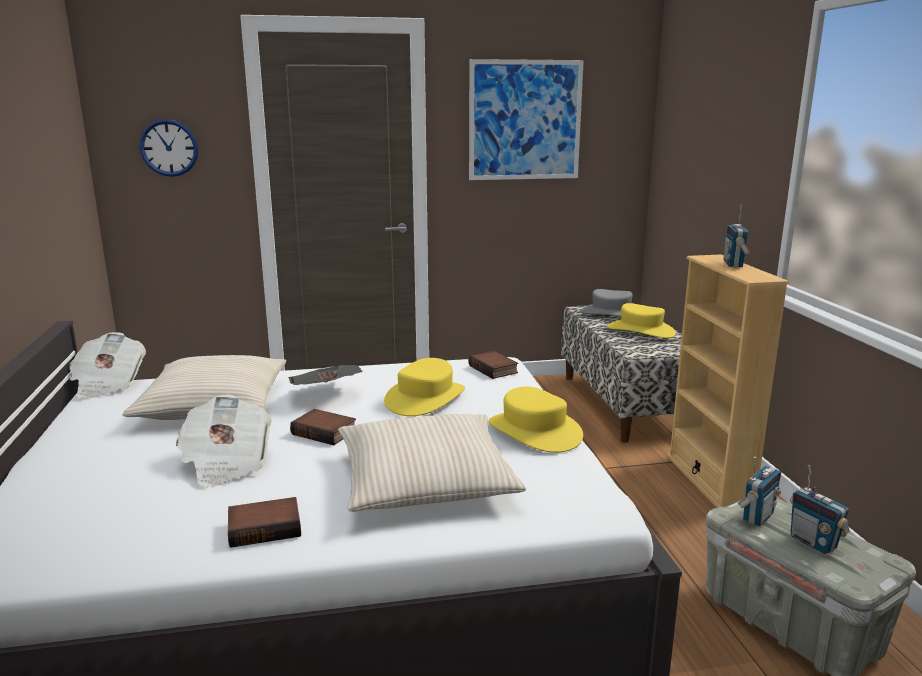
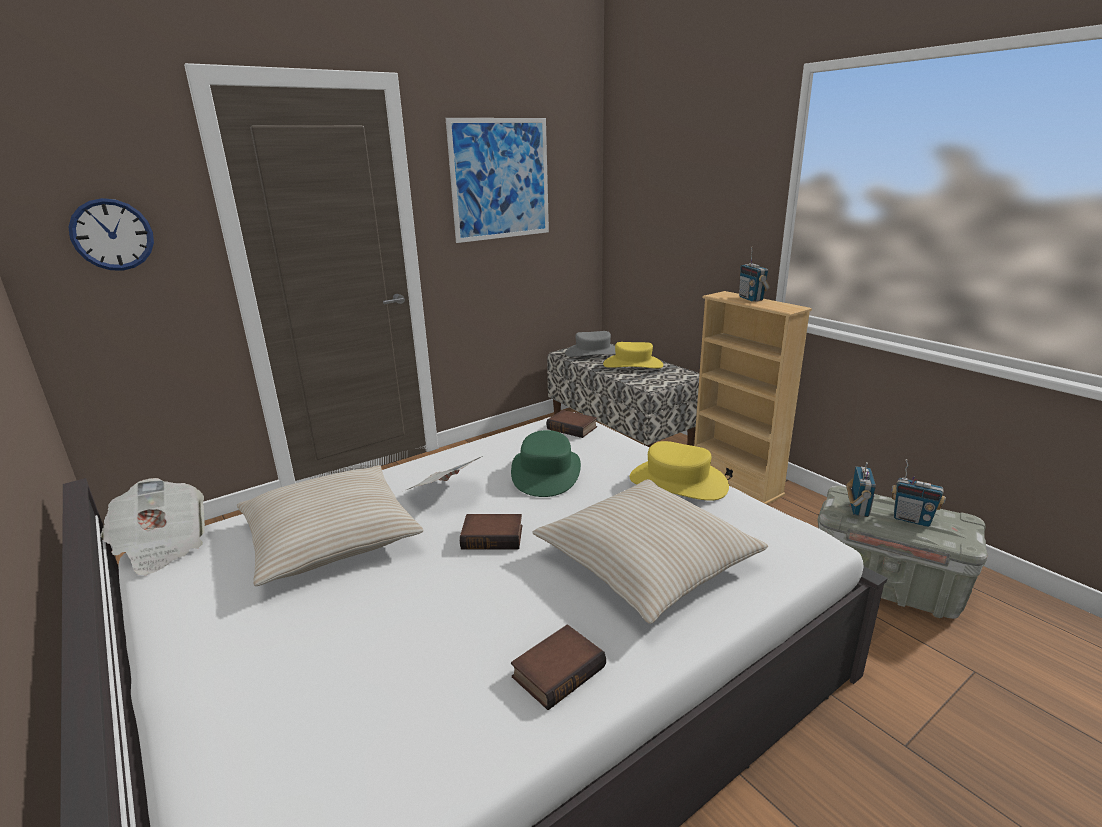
camera: 25 degrees left, 5 degrees up
(226, 463) = (427, 606): newspaper -> none
(425, 398) = (546, 472): yellow hat -> green hat

